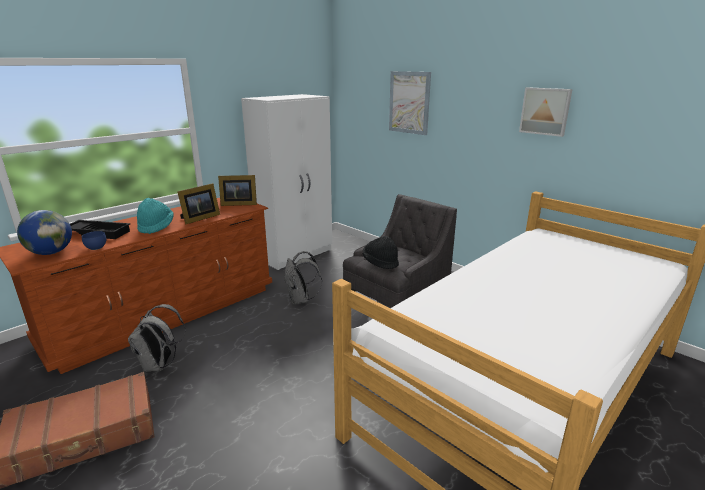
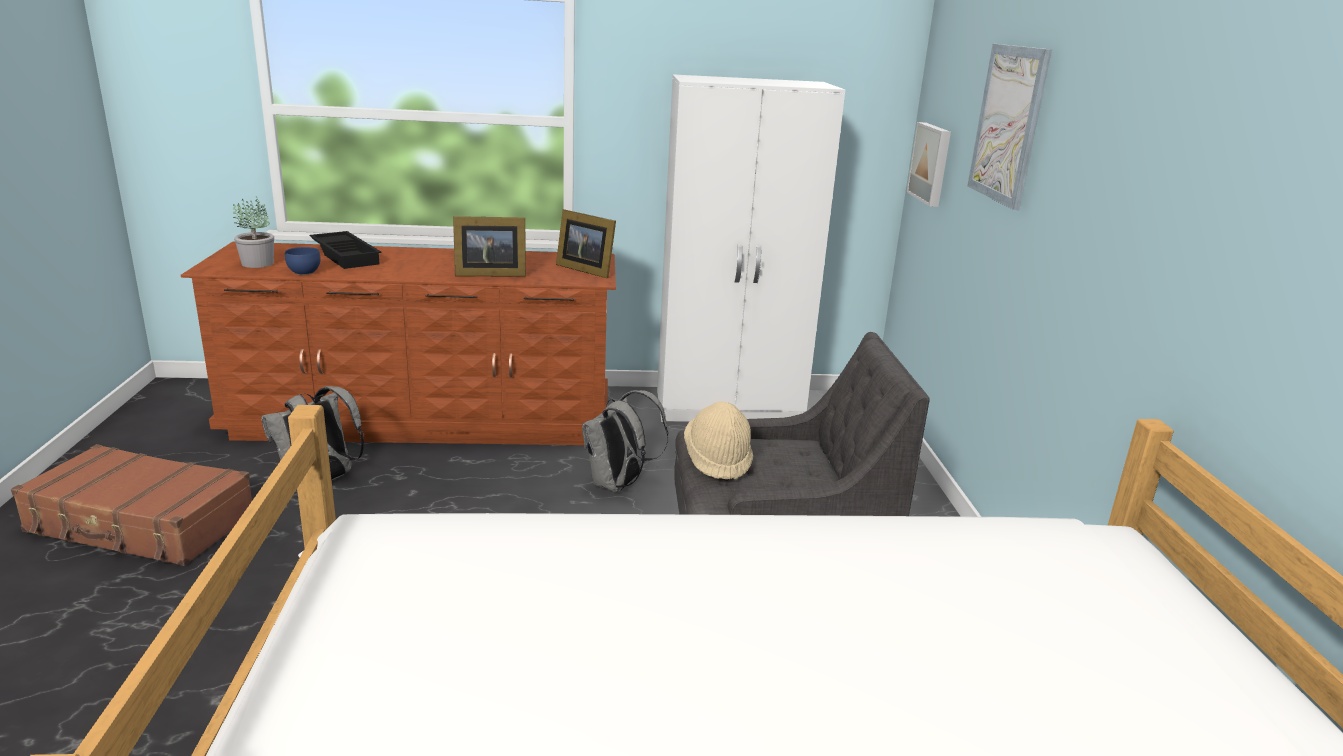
camera: 40 degrees right, 0 degrees up
(51, 253) = (257, 263): globe -> potted plant
(156, 227) = (416, 268): turquoise hat -> none
(380, 263) = (718, 460): black hat -> beige hat
(545, 111) = (1233, 185): picture -> picture (931, 163)

